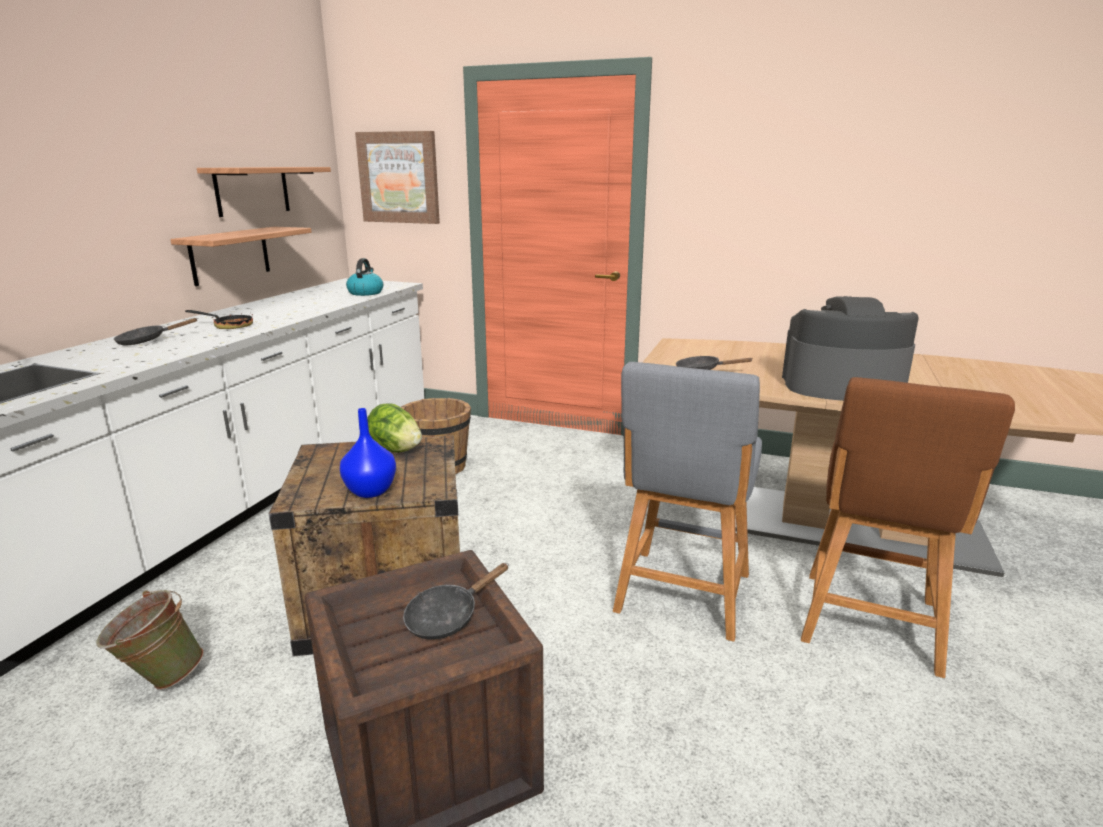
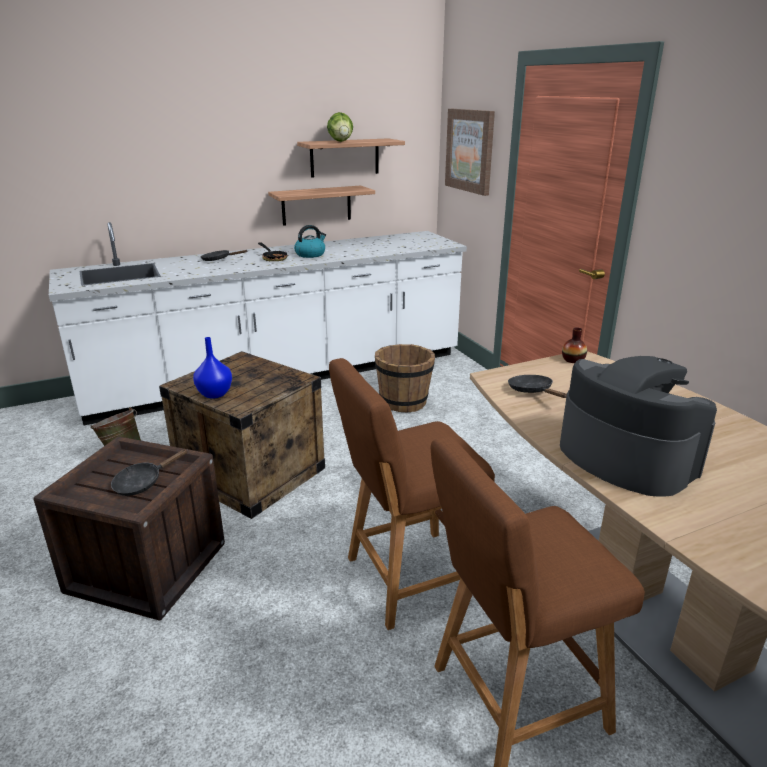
camera: 45 degrees right, 5 degrees up
(365, 292) = (406, 247): kettle -> kettle (310, 254)
(395, 450) = (273, 373): lettuce -> lettuce (341, 141)
(447, 617) = (142, 483): black frying pan -> black frying pan turned 45 degrees counterclockwise
(674, 345) = (573, 360): none -> vase
(681, 597) = (407, 578): grey stool -> brown stool

